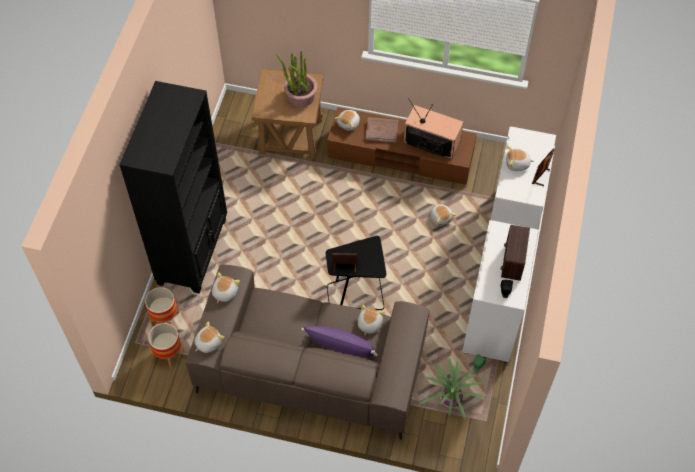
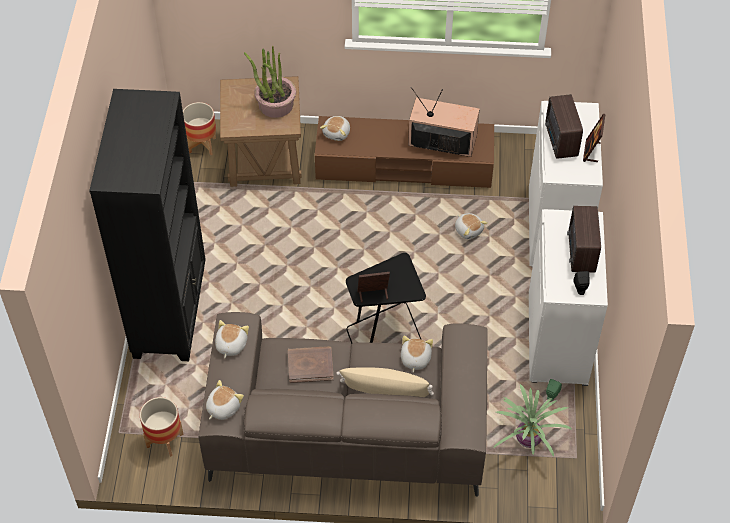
camera: 10 degrees left, 5 degrees down
(165, 319) = (152, 398): planter -> planter (202, 145)
(340, 347) = (385, 391): purple pillow -> beige pillow
(381, 131) = (379, 136): brown book -> brown book (310, 365)
(517, 164) = (560, 141): plush toy -> radio

